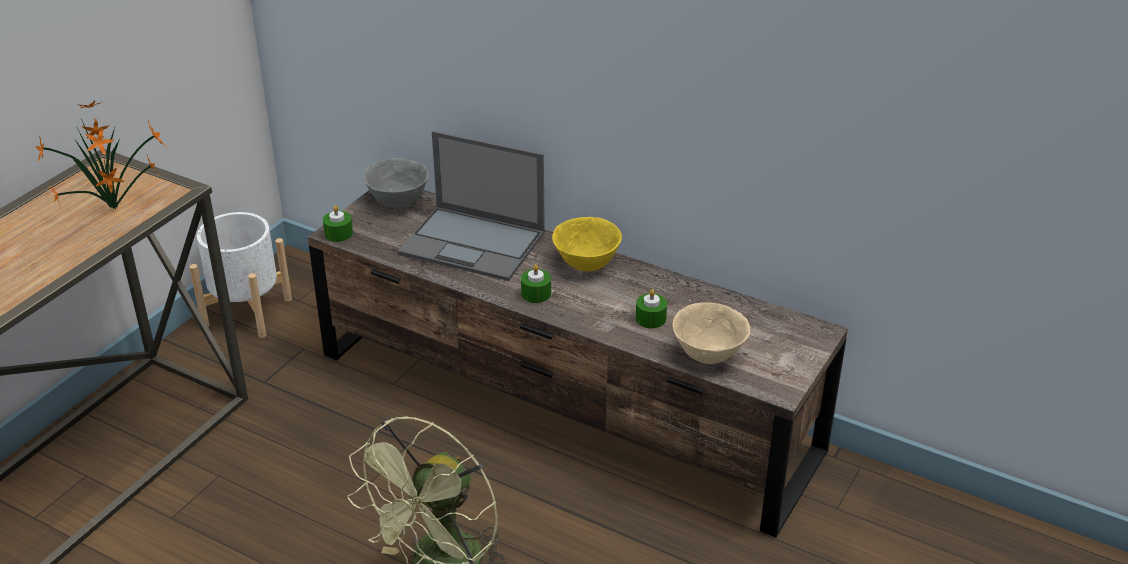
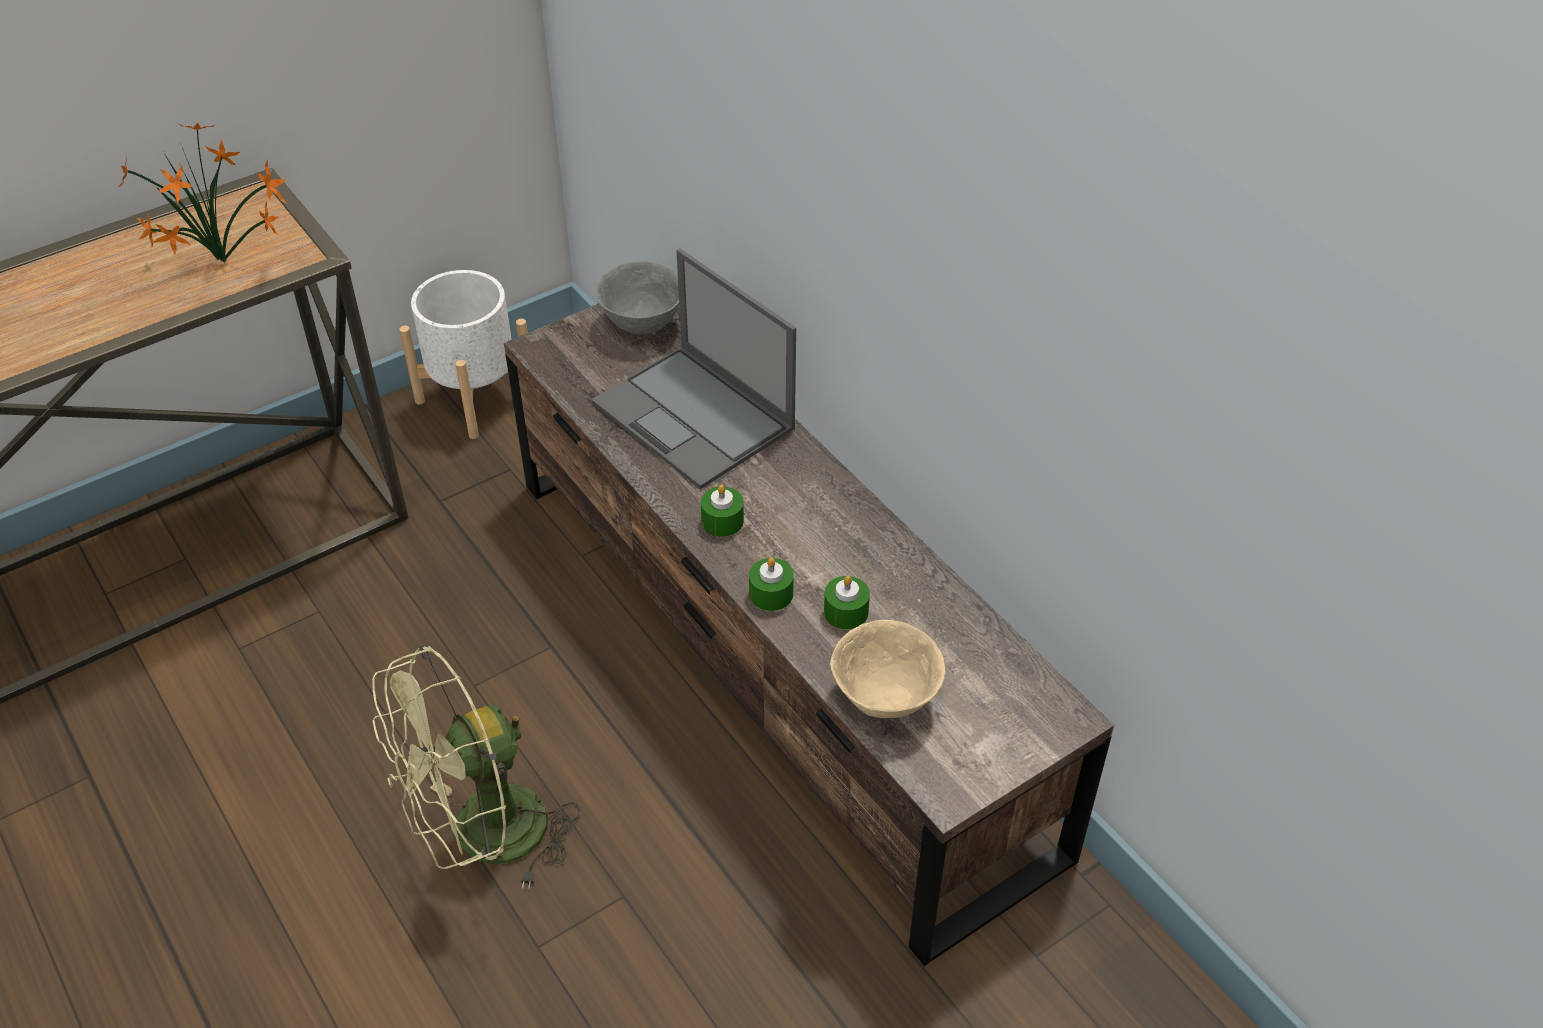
camera: 25 degrees right, 10 degrees up
(338, 234) = (541, 350): green candle -> green candle (771, 594)
(586, 265) = (816, 497): yellow bowl -> none

